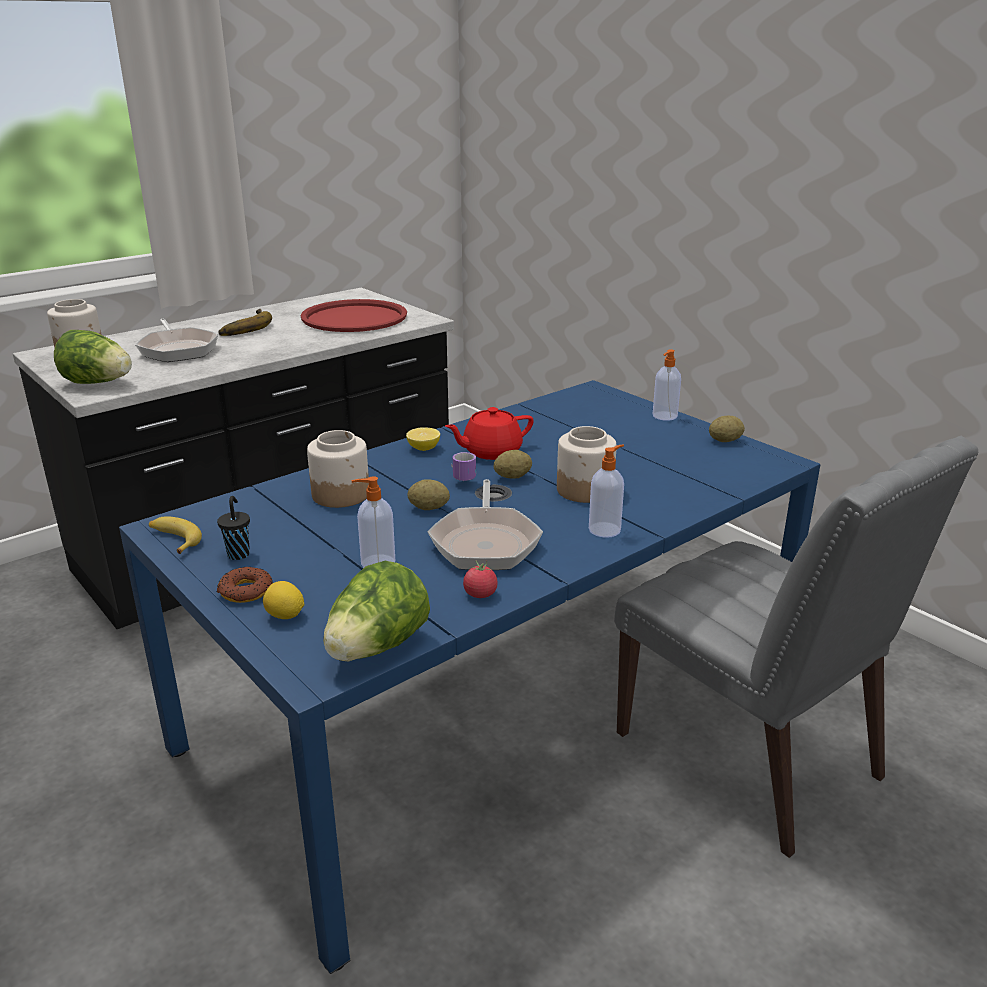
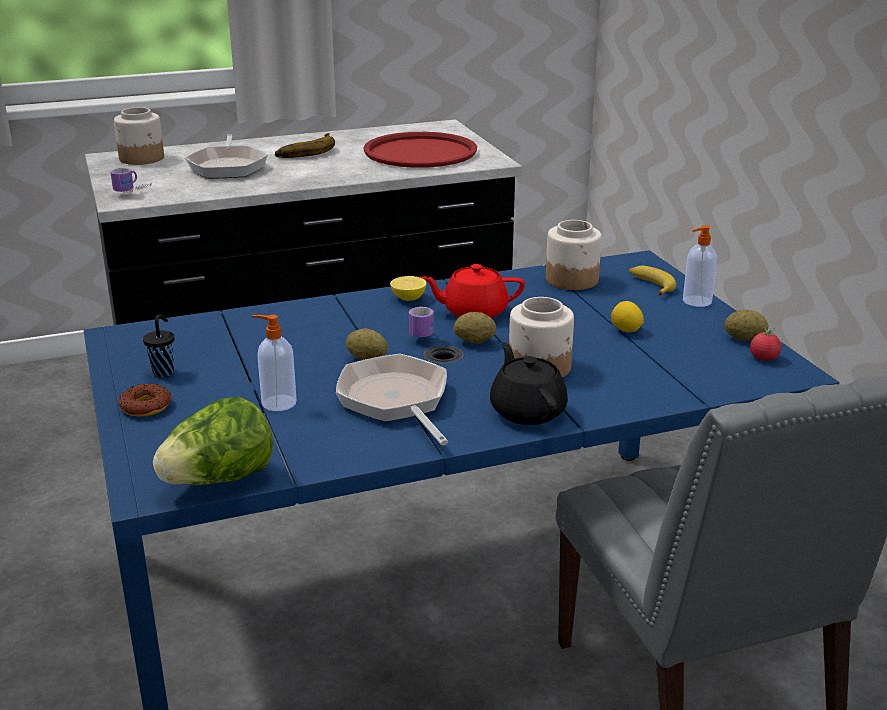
camera: 20 degrees right, 0 degrees up
(98, 383) = (134, 192): lettuce -> mug
(174, 540) = (119, 349): banana -> banana (650, 285)
(285, 616) = (162, 435): lemon -> lemon (626, 330)
(341, 494) = (295, 331): jar -> jar (572, 280)
(480, 594) = (350, 450): tomato -> tomato (763, 358)
(485, 542) = (396, 401): frying pan -> frying pan turned 135 degrees clockwise
(605, 529) = (527, 411): soap dispenser -> black teapot

